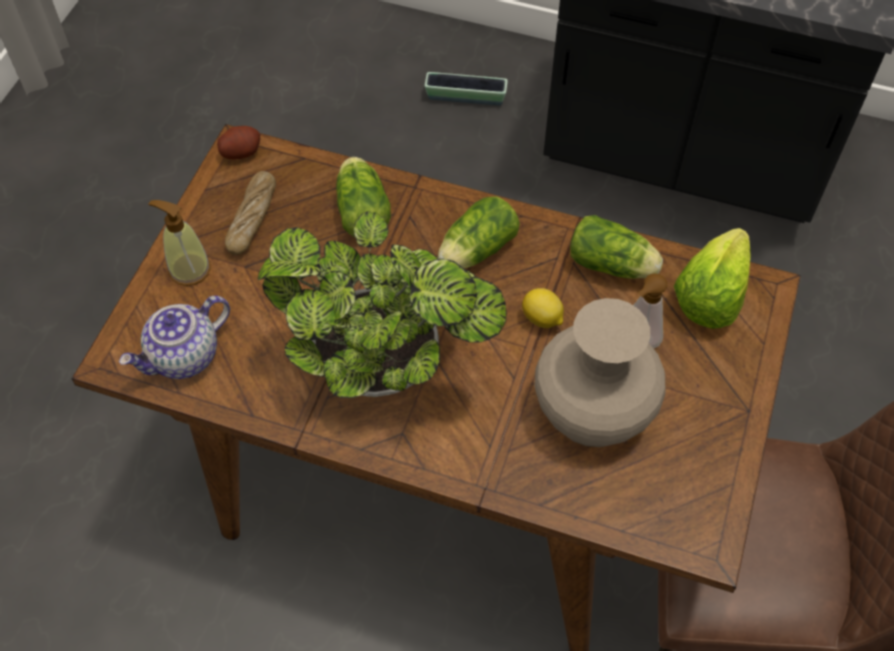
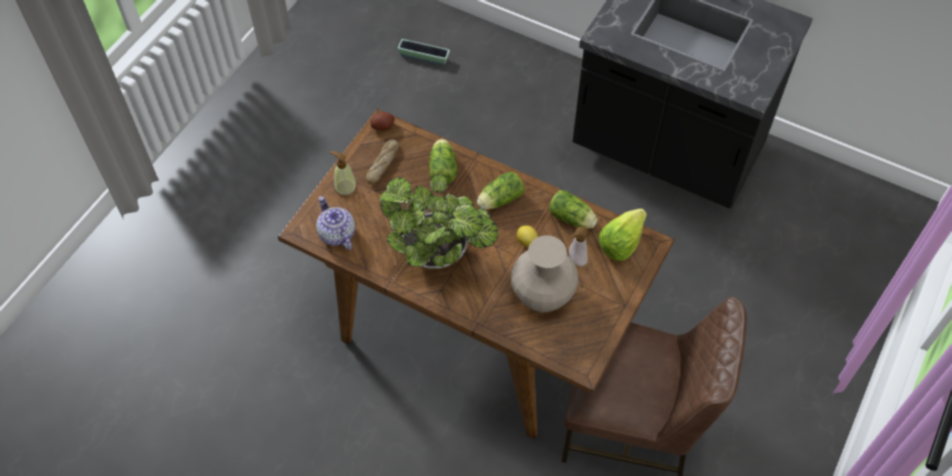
camera: 10 degrees right, 0 degrees up
(184, 357) = (336, 234): teapot -> teapot turned 90 degrees clockwise
(465, 97) = (534, 96): planter -> planter (424, 57)

